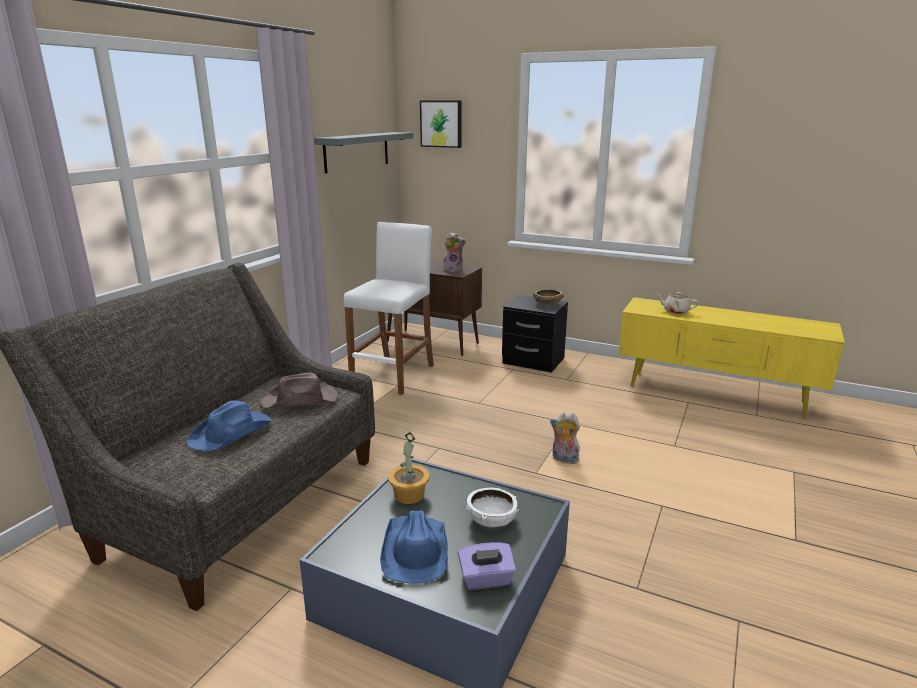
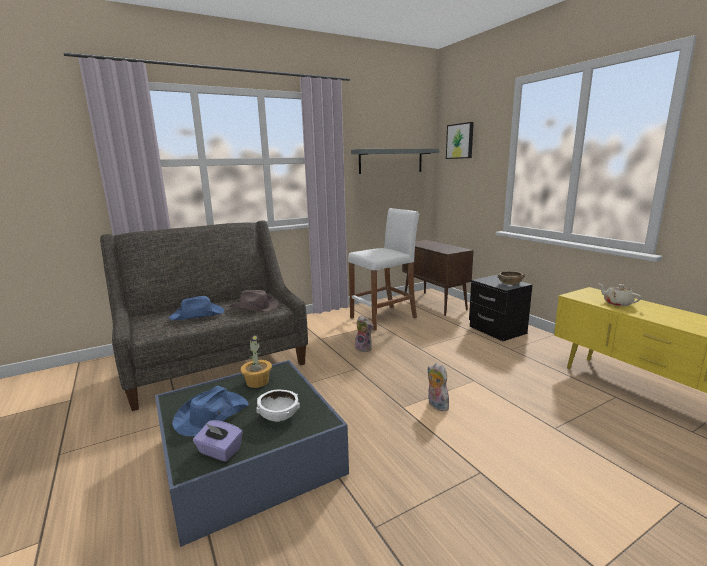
camera: 35 degrees right, 5 degrees down
(453, 269) = (449, 249): plush toy -> plush toy (364, 348)

